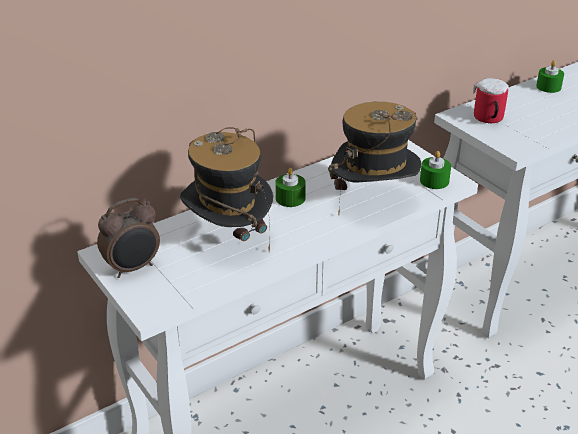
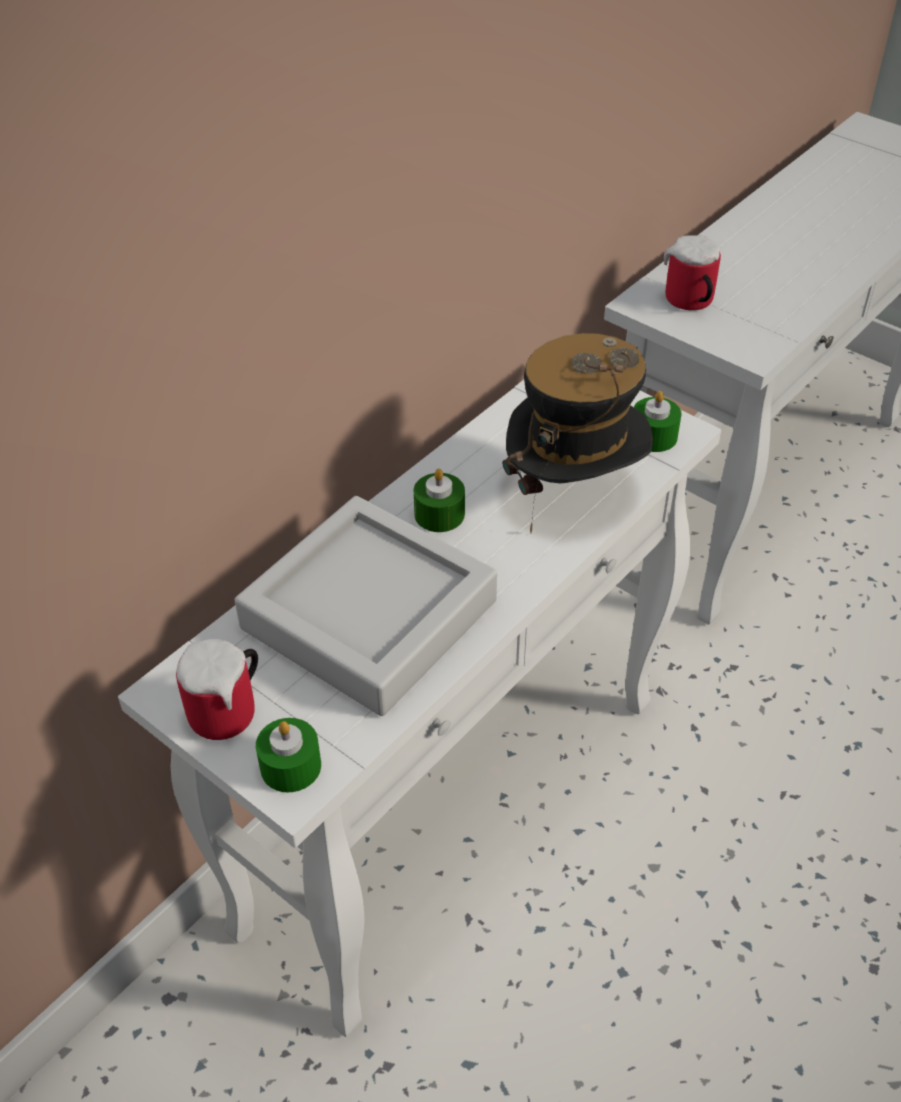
camera: 15 degrees left, 10 degrees up
(133, 268) = (231, 710): alarm clock -> mug
(228, 238) = (369, 614): hat -> grey tray
(548, 87) = (756, 225): green candle -> green candle (290, 766)

